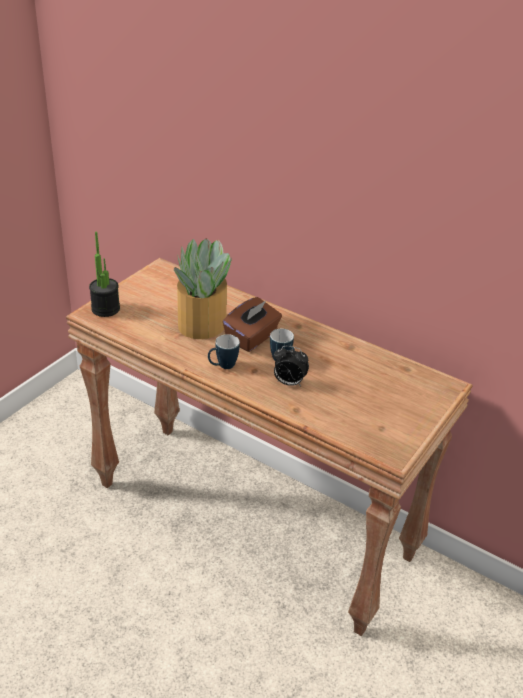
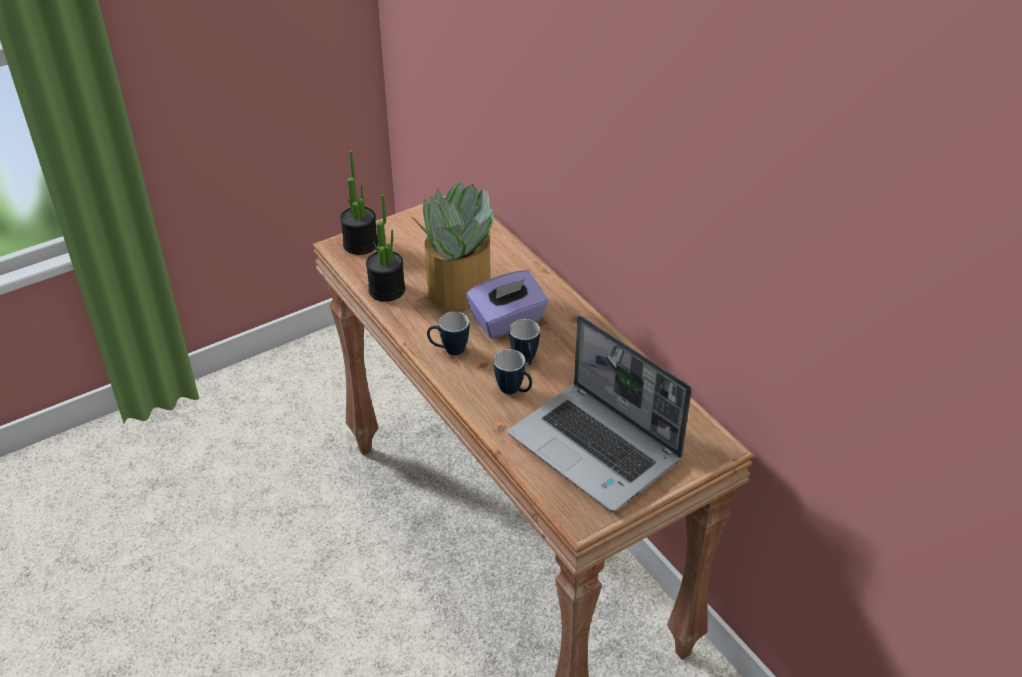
camera: 25 degrees right, 5 degrees up
(147, 336) = (387, 290): none -> potted plant
(252, 338) = (507, 321): brown tissue box -> purple tissue box
(288, 383) = (514, 391): alarm clock -> mug
(371, 406) = (596, 448): none -> laptop

